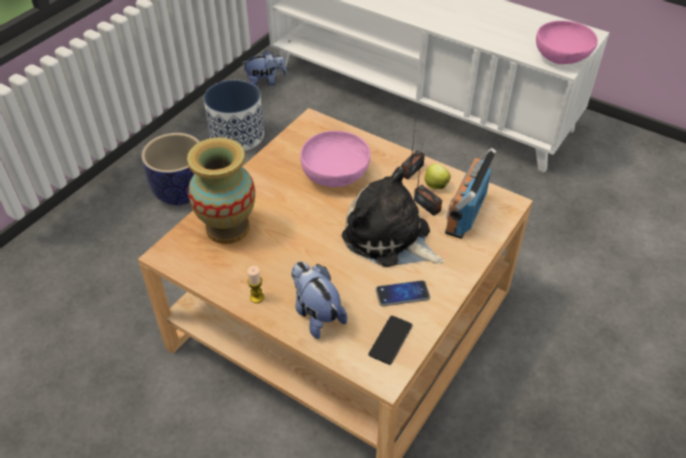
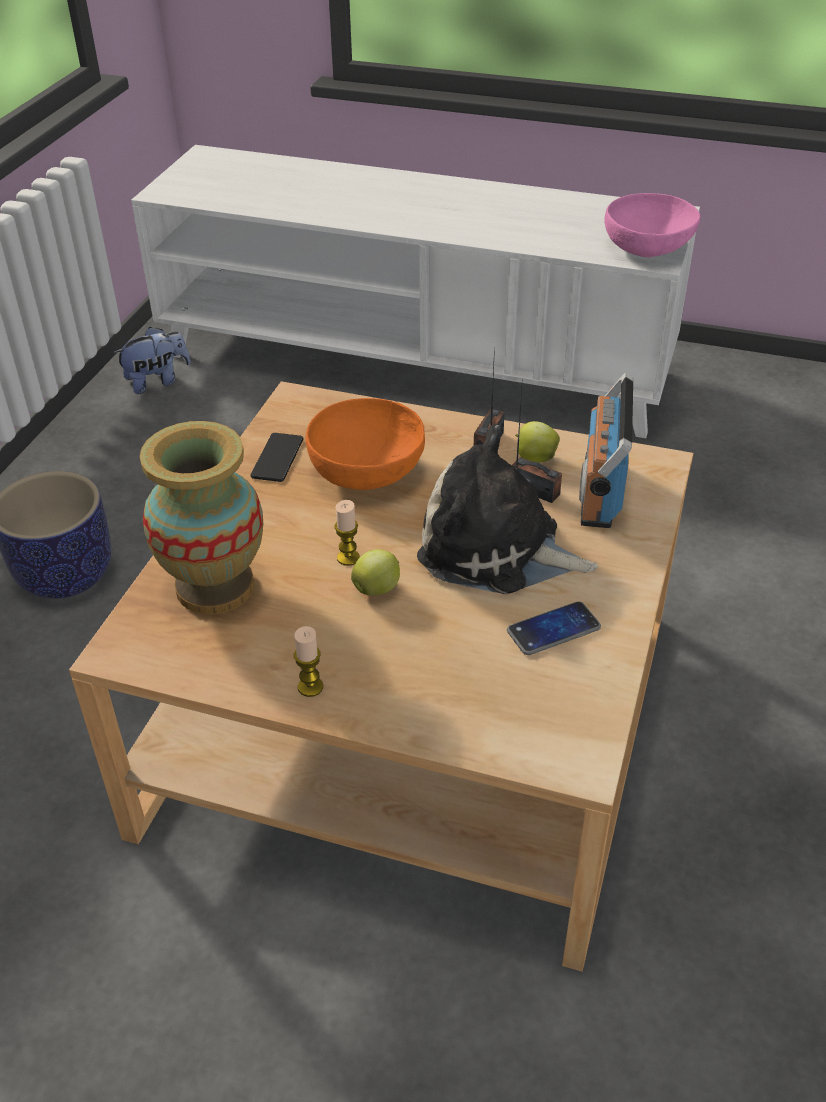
camera: 15 degrees left, 5 degrees down
(237, 135) = (136, 469): planter -> none
(305, 225) = (348, 558): none -> candle
(314, 248) = (377, 589): none -> apple
(316, 314) = (424, 691): plush toy -> none
(335, 174) = (367, 470): pink bowl -> orange bowl
(390, 340) = (565, 705): phone -> phone (277, 458)

